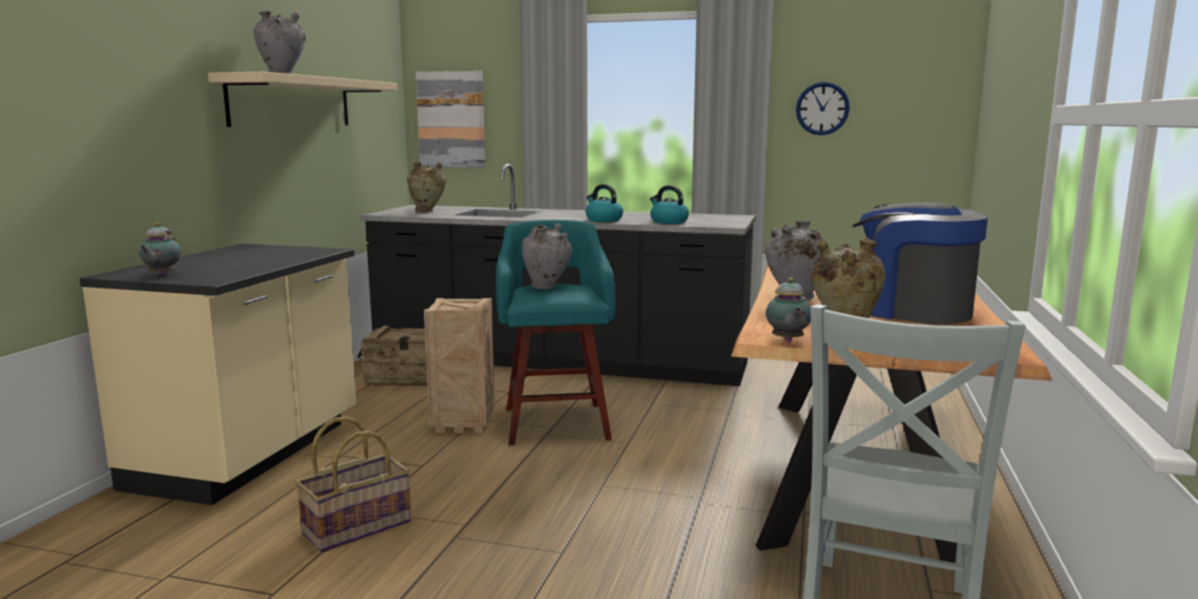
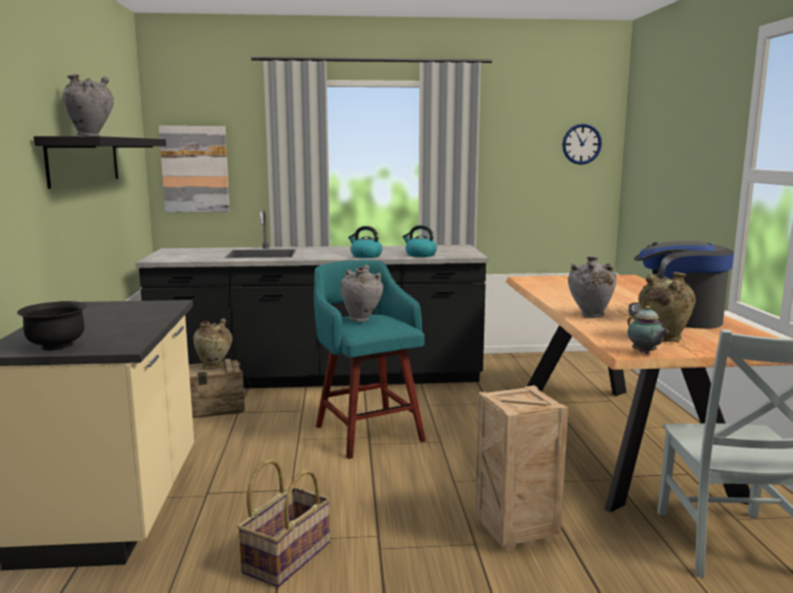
camera: 20 degrees left, 0 degrees up
(161, 275) = (56, 346): teapot -> black bowl
(291, 102) = (84, 160): beige shelf -> black shelf
(427, 211) = (193, 255): beige vase -> beige vase (214, 367)
(462, 424) = (290, 446): crate -> crate (515, 532)
(822, 108) = (514, 160): wall clock -> wall clock (581, 144)

